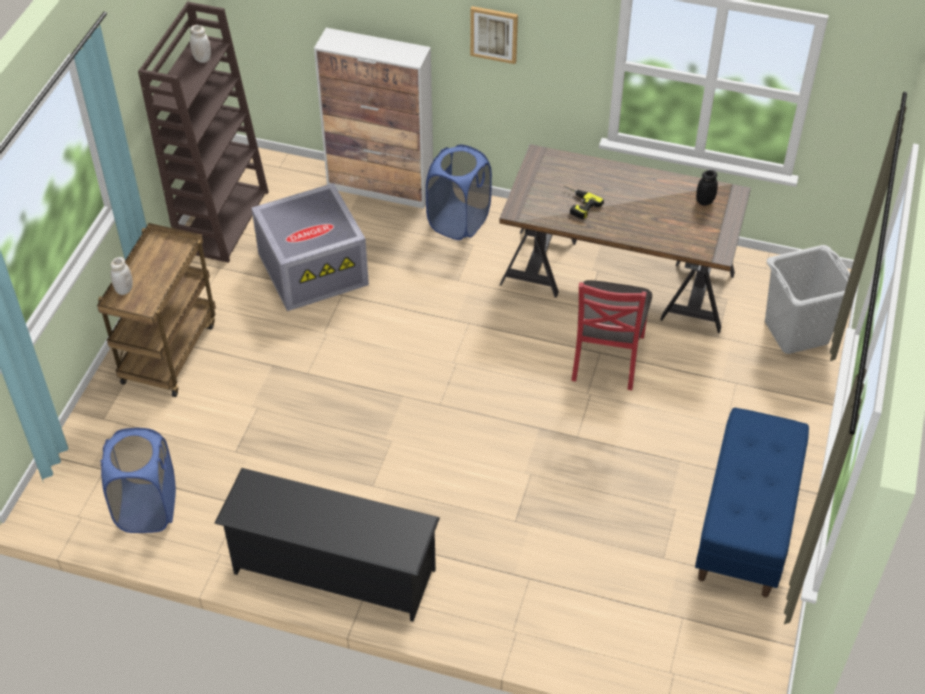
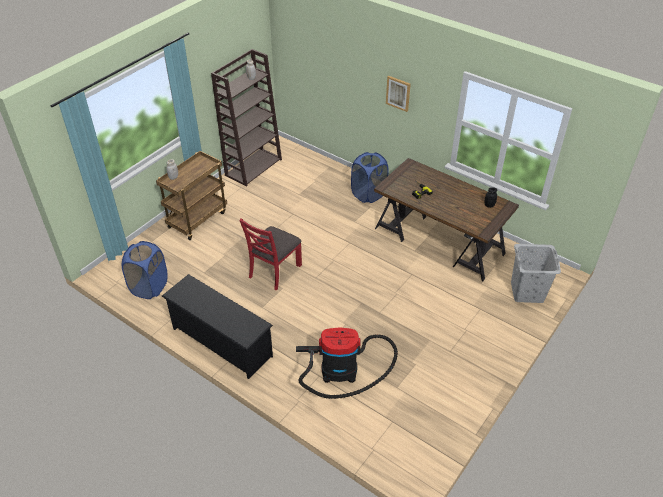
camera: 20 degrees right, 5 degrees down
(313, 268) = (285, 198): grey storage box -> none
(381, 188) = (337, 170): cabinet -> none
(565, 555) = (343, 370): none -> vacuum cleaner
(606, 357) = (414, 277): red chair -> red chair (274, 271)
(746, 524) = (452, 383): blue bench -> none

